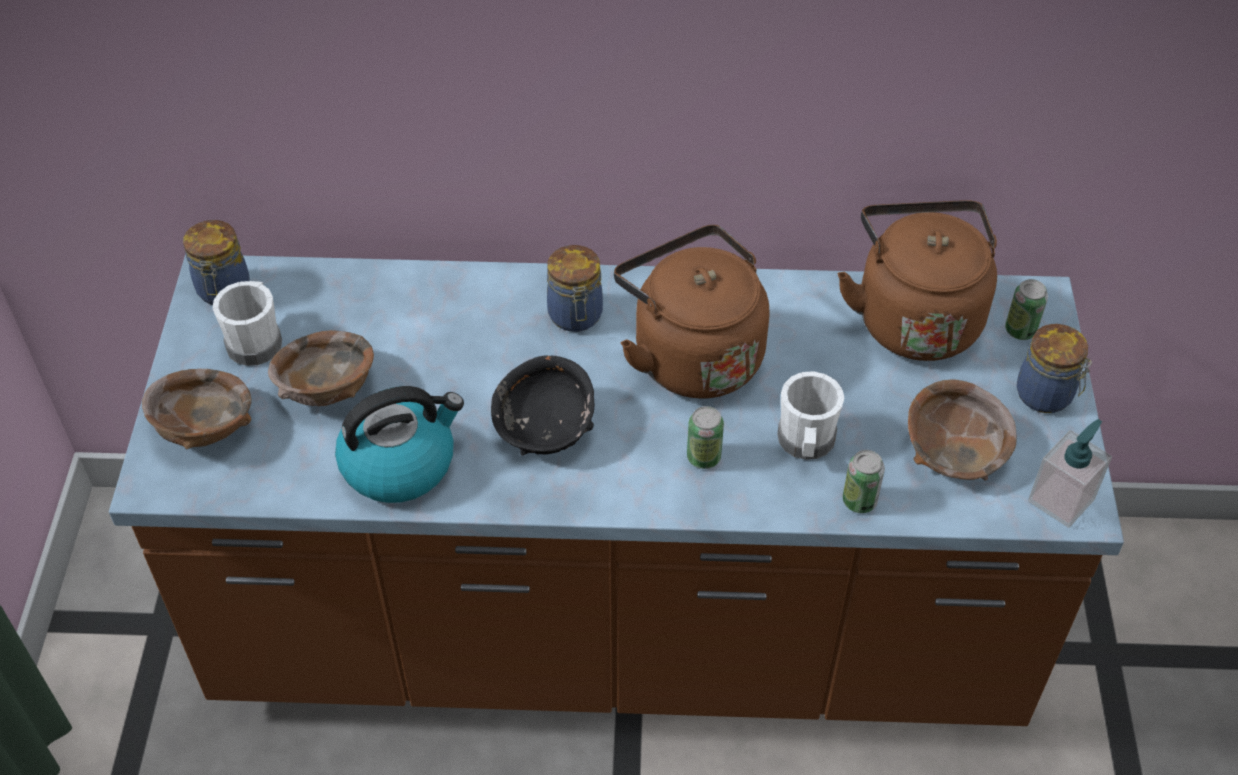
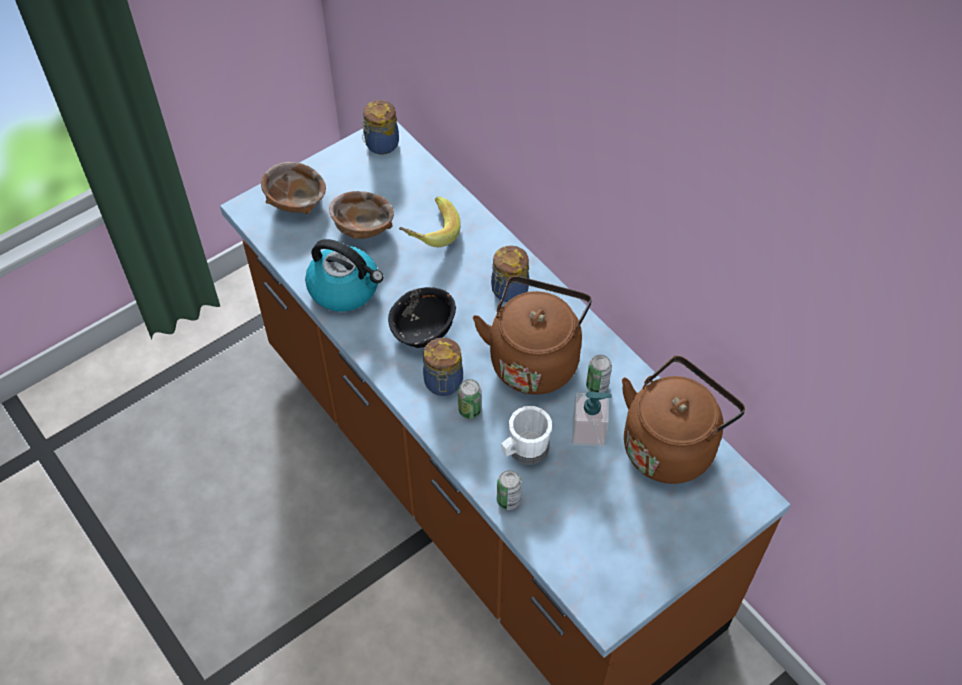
camera: 50 degrees right, 5 degrees up
(256, 340) = (364, 179): white mug -> none
(410, 332) = (428, 232): none -> banana
(953, 452) = (587, 525): brown bowl -> none
(1020, 330) = (717, 504): can -> can (597, 386)
(1046, 395) = (678, 547): jar -> jar (443, 383)
(1061, 500) = (605, 600): soap dispenser -> soap dispenser (588, 432)

